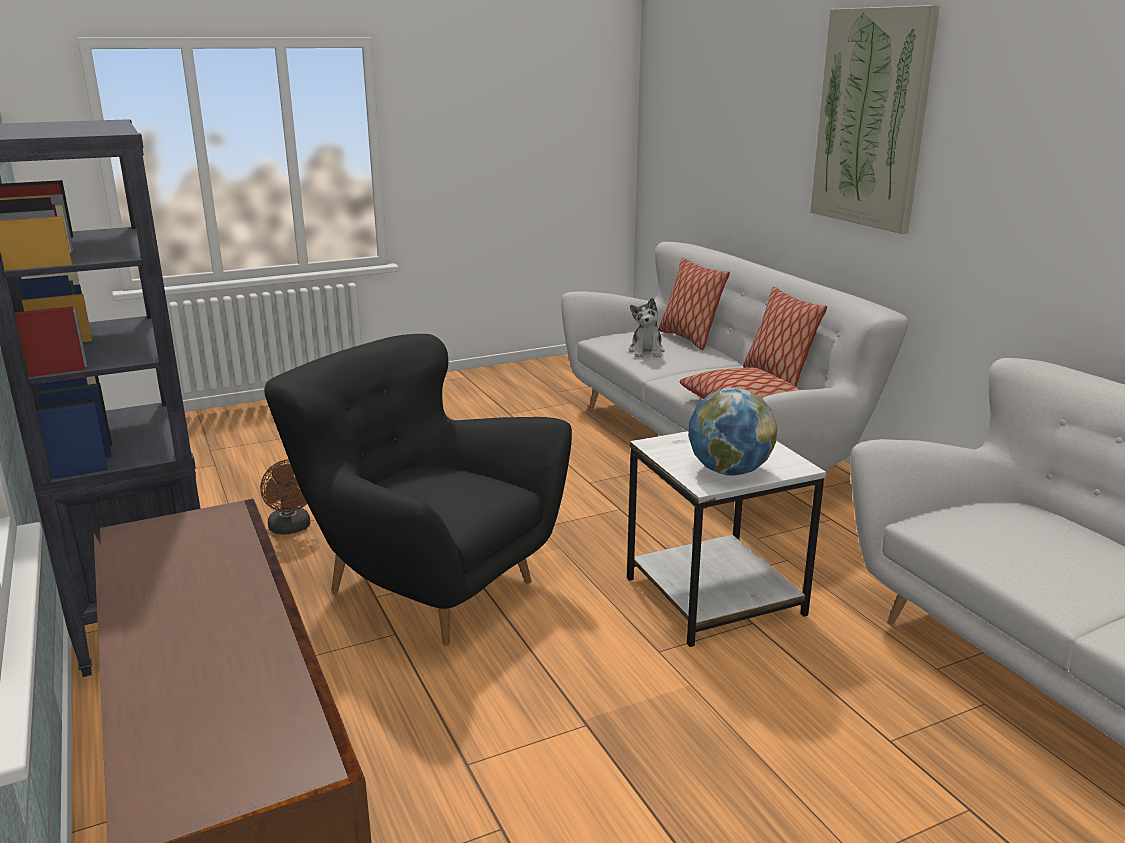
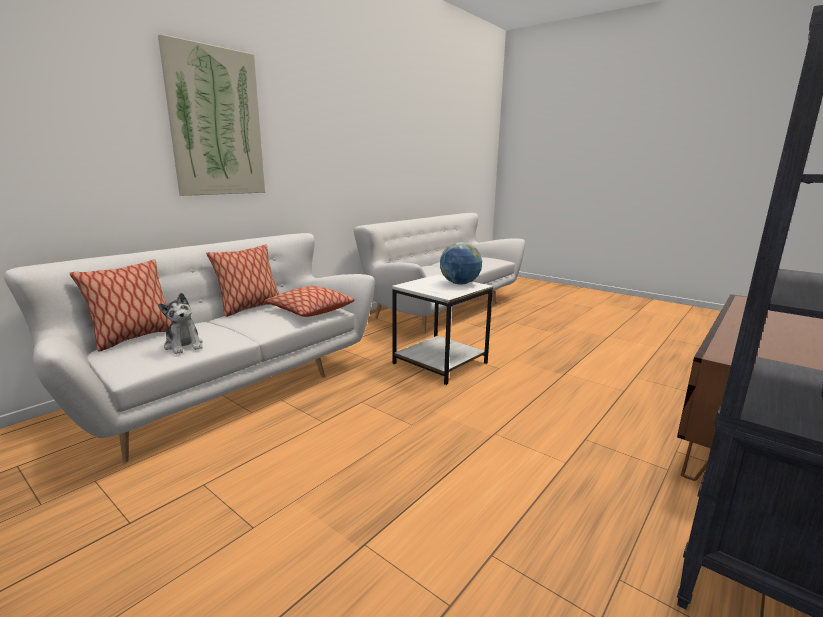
camera: 115 degrees left, 5 degrees down
(292, 528) = (542, 574): brown fan -> none
(426, 585) = (529, 446): black armchair -> none
(646, 351) = (184, 345): plush toy -> plush toy turned 75 degrees clockwise

